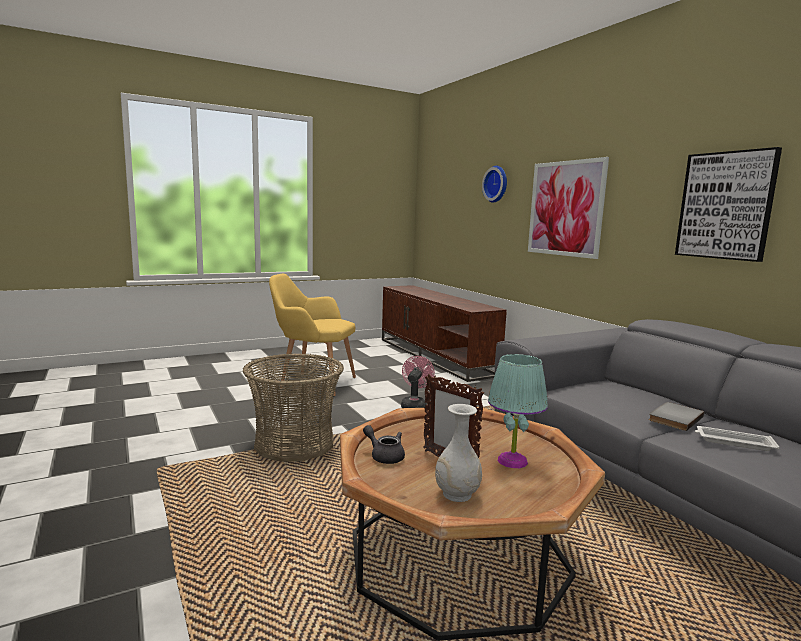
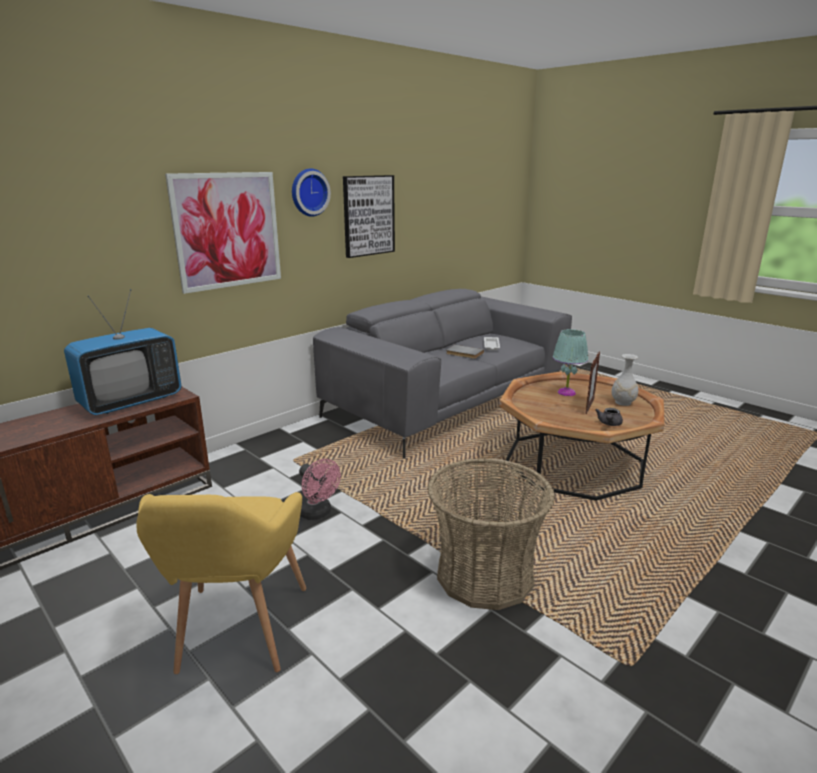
camera: 105 degrees left, 10 degrees up
(414, 405) = (318, 513): pink fan -> pink fan turned 135 degrees counterclockwise
(467, 304) = (131, 401): none -> television
(497, 184) = (80, 203): wall clock -> wall clock (308, 192)

